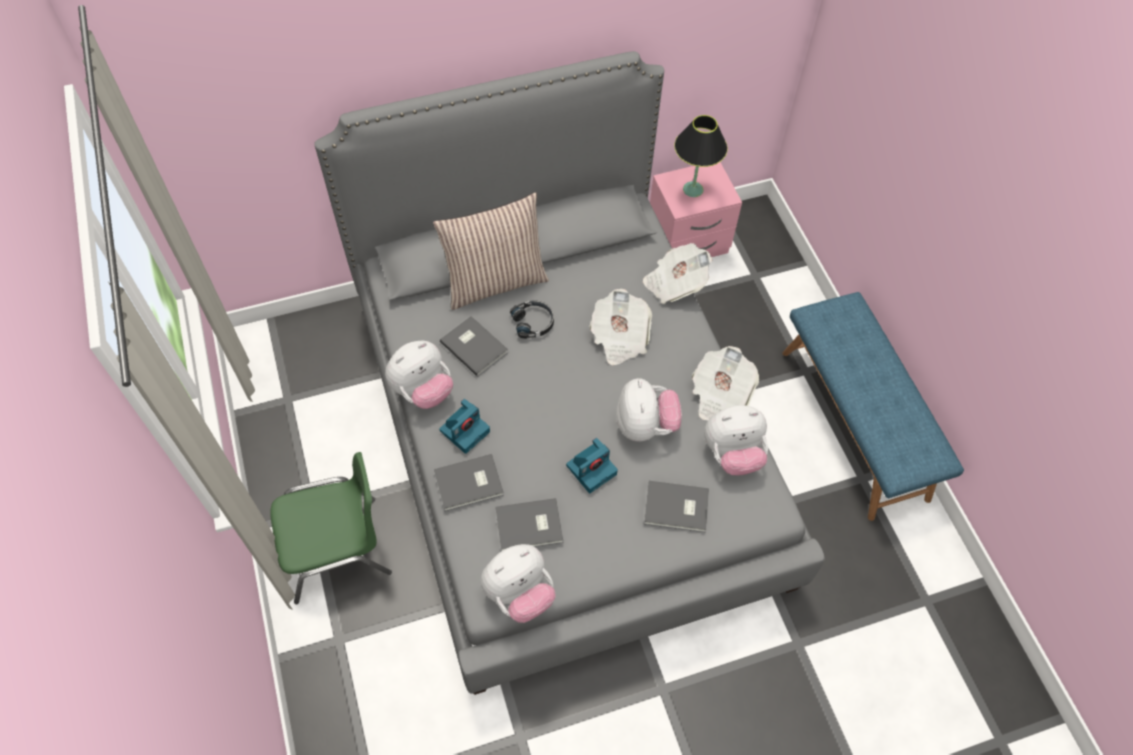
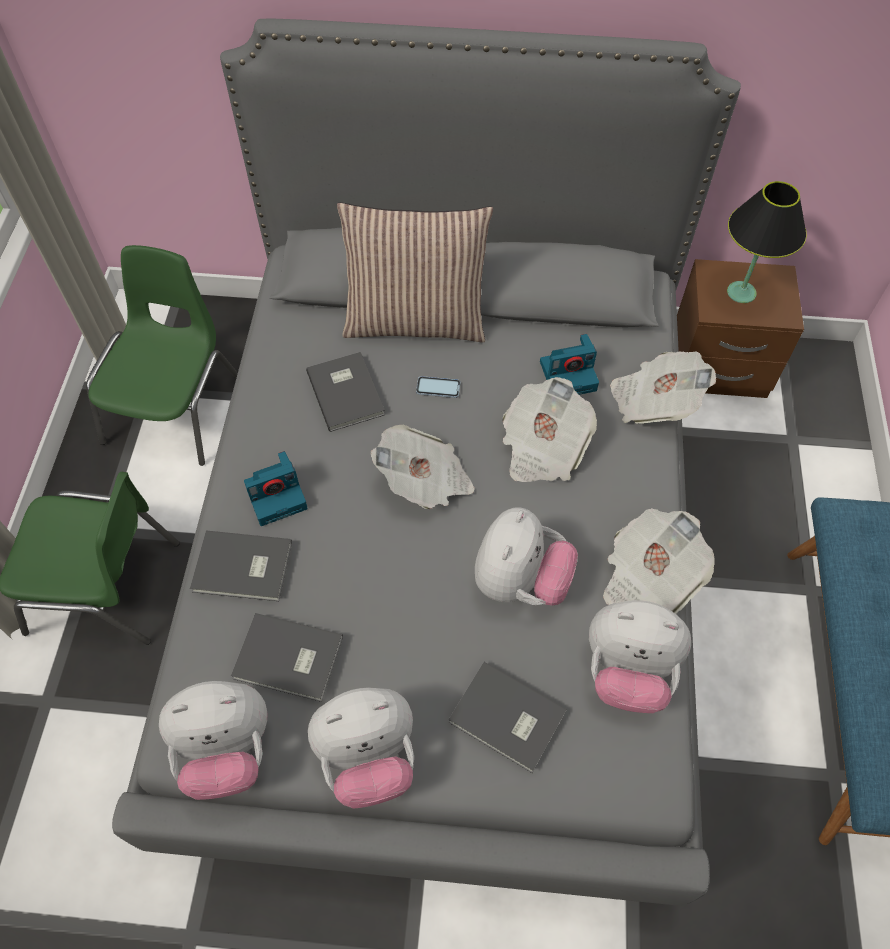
camera: 25 degrees right, 0 degrees up
(316, 404) = (175, 407): none -> green chair
(422, 390) = (253, 424): plush toy -> plush toy (368, 757)
(533, 322) = (438, 388): black headphones -> phone
(556, 386) = (425, 481): none -> newspaper
(592, 469) = (415, 612): camera -> camera (569, 375)
(687, 243) = (717, 368): pink nightstand -> brown nightstand

